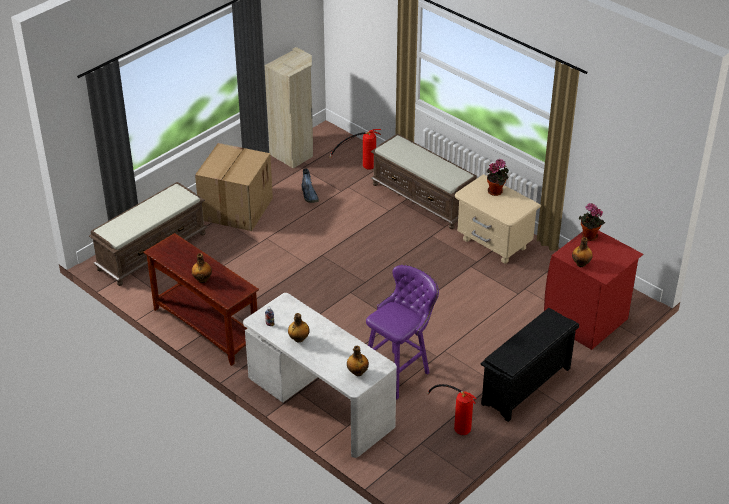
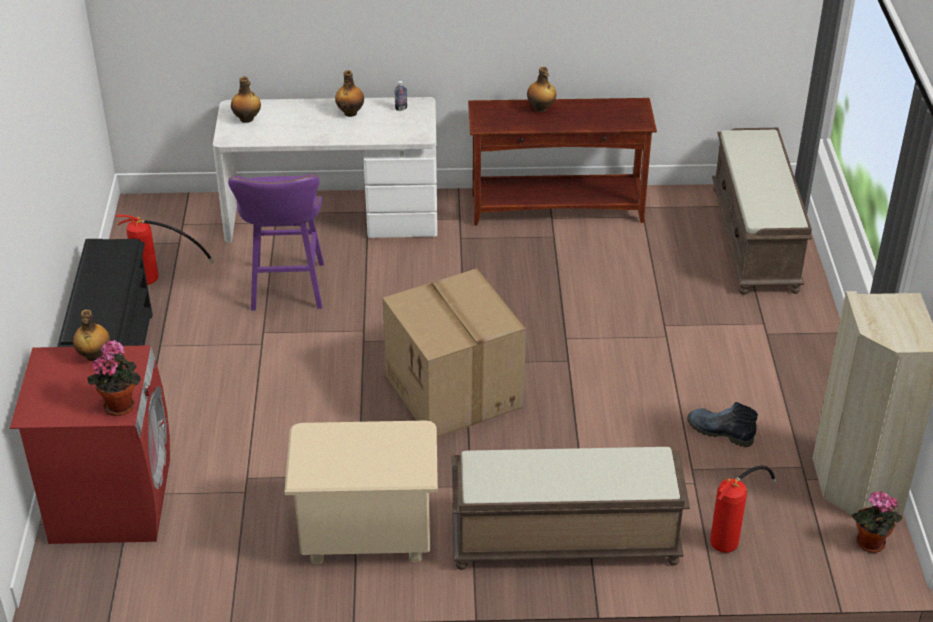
camera: 135 degrees right, 0 degrees up
(236, 208) = (770, 348): cardboard box -> cardboard box (456, 392)
(496, 191) = (377, 466): potted plant -> potted plant (869, 544)

